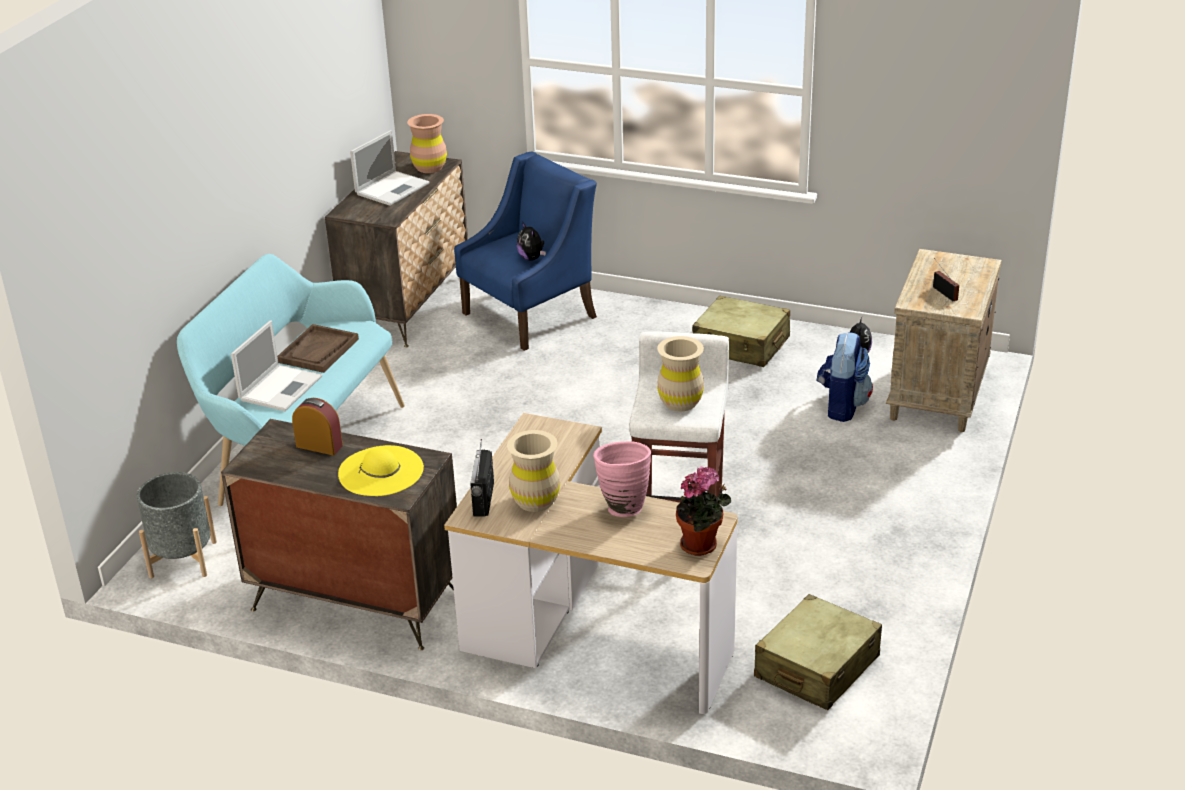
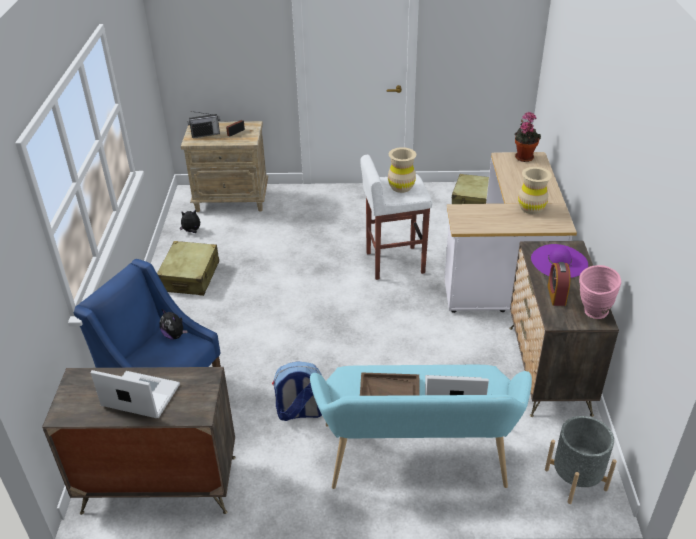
camera: 110 degrees left, 5 degrees up
(381, 471) = (559, 261): yellow hat -> purple hat
(429, 167) = (87, 384): brown vase -> none
(483, 499) = (544, 225): radio -> radio (205, 134)
(532, 258) = (175, 335): plush toy -> plush toy turned 90 degrees clockwise
(622, 506) = (512, 182): pink vase -> pink vase (592, 314)
(842, 406) = (253, 228): backpack -> backpack (299, 412)

